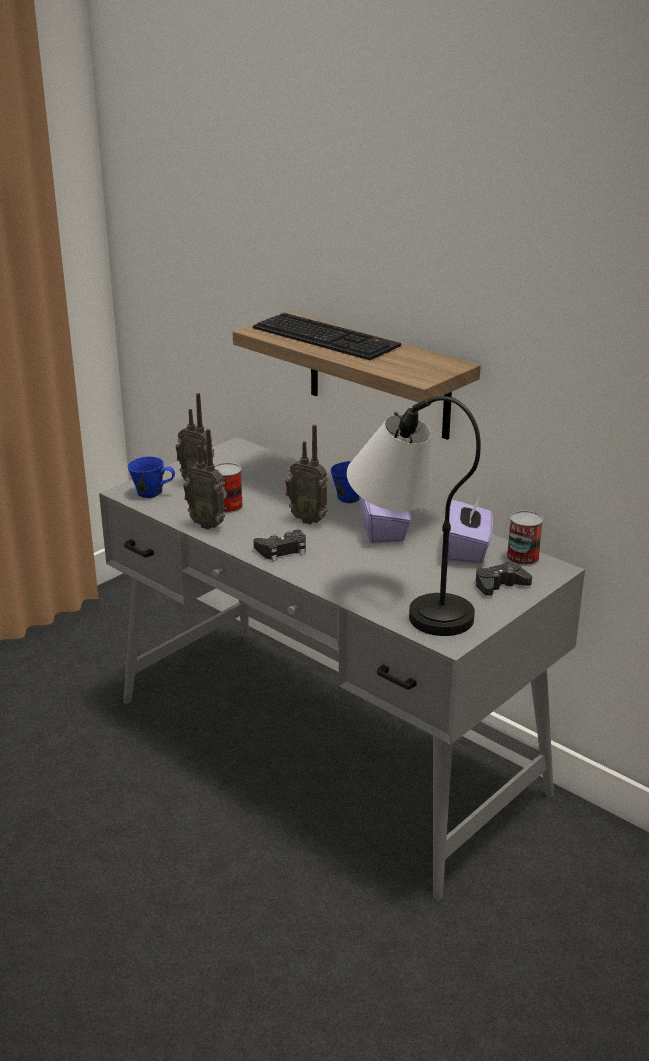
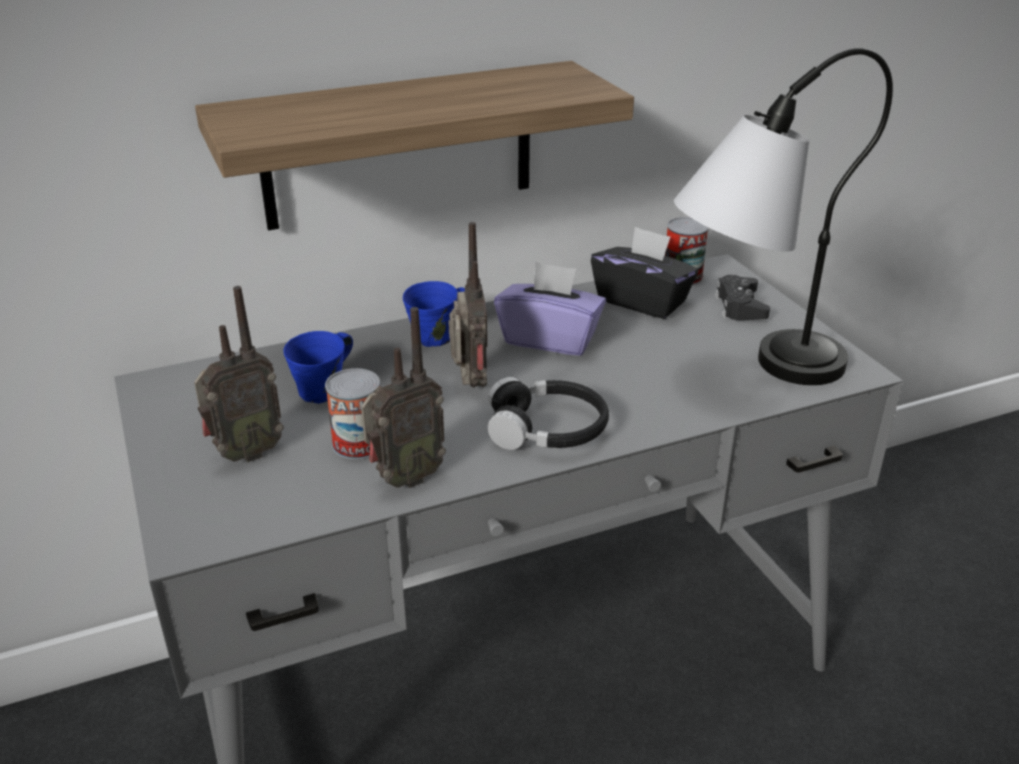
camera: 65 degrees left, 5 degrees up
(151, 493) = (225, 514): blue mug -> blue mug (323, 391)
(282, 550) = (547, 430): black game controller -> black headphones
(308, 519) = (469, 384): radio -> radio turned 60 degrees counterclockwise
(328, 337) = (357, 104): keyboard -> none
(467, 550) = (642, 301): purple tissue box -> black tissue box

